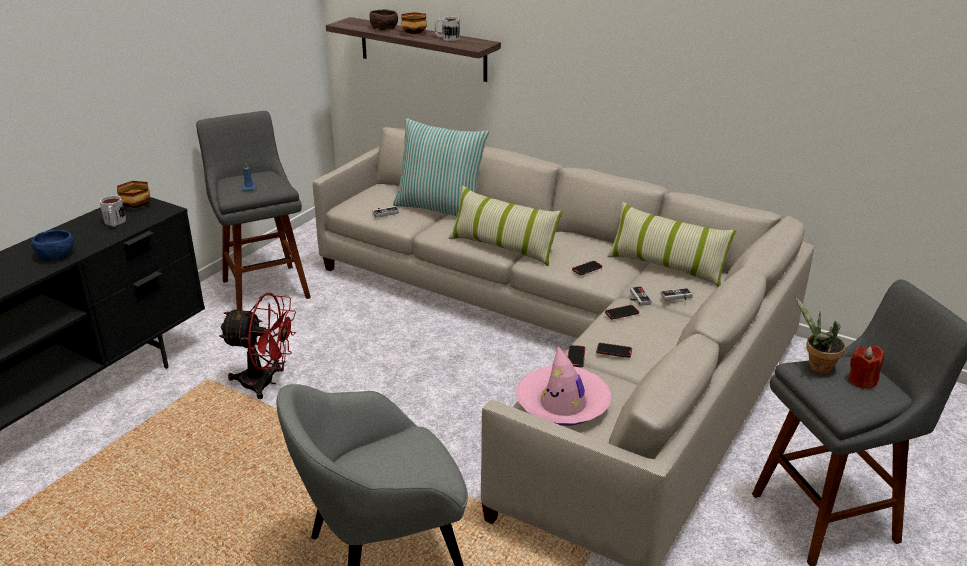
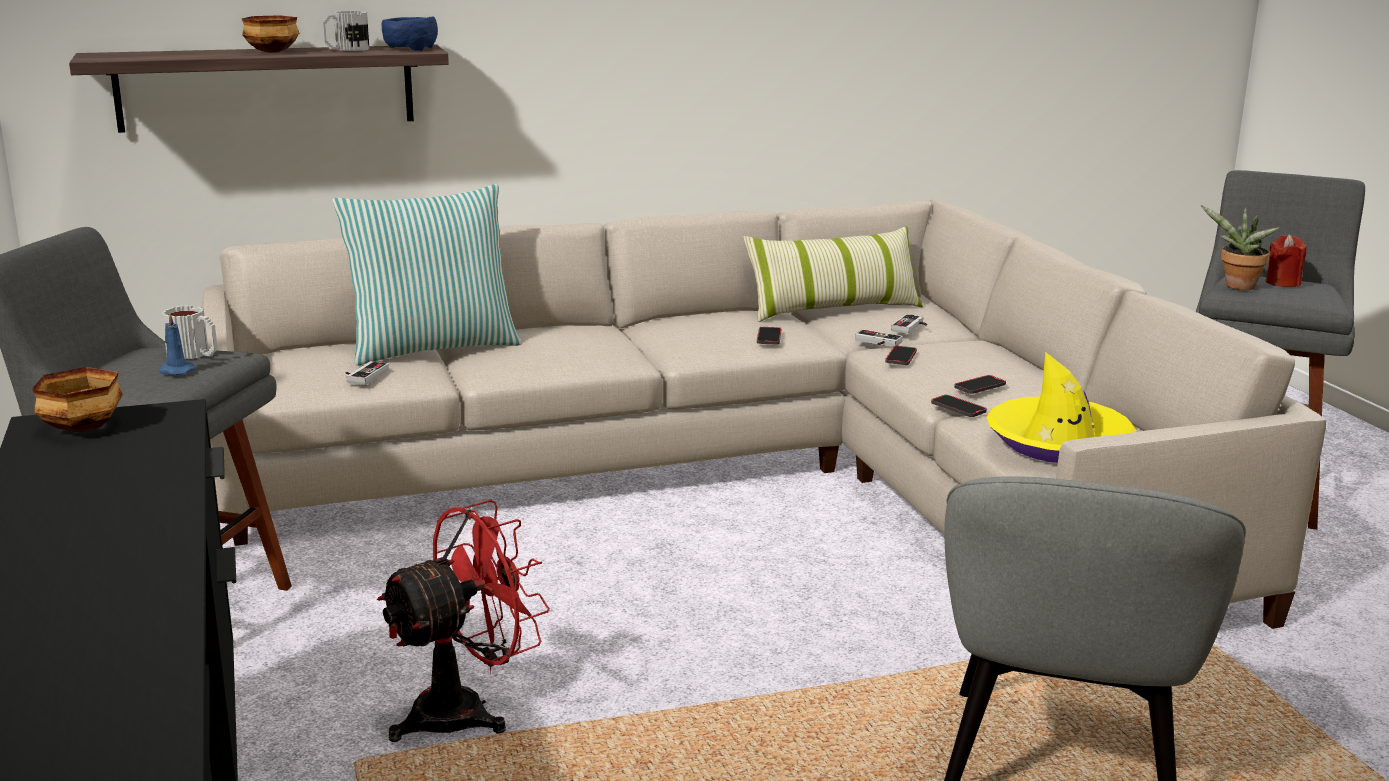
camera: 50 degrees left, 10 degrees down
(55, 254) = (123, 534): blue bowl -> blue bowl (409, 48)
(115, 223) = (113, 458): mug -> mug (195, 354)
(384, 27) = (196, 53): brown bowl -> none
(503, 247) = (618, 355): pillow -> none
(563, 404) = (1058, 443): pink hat -> yellow hat

